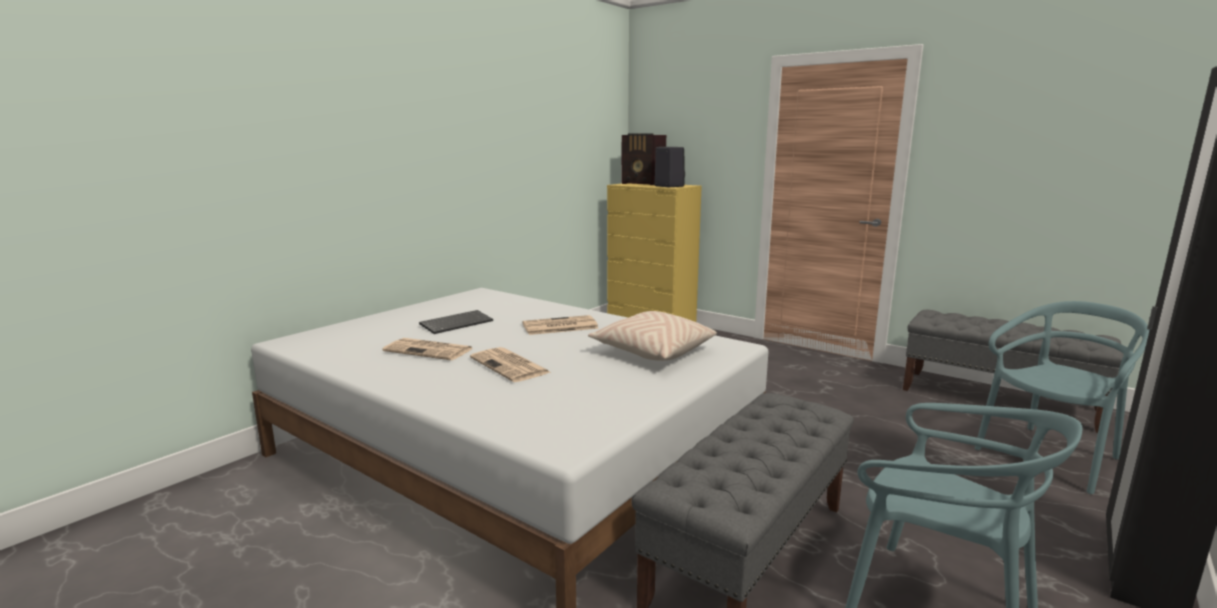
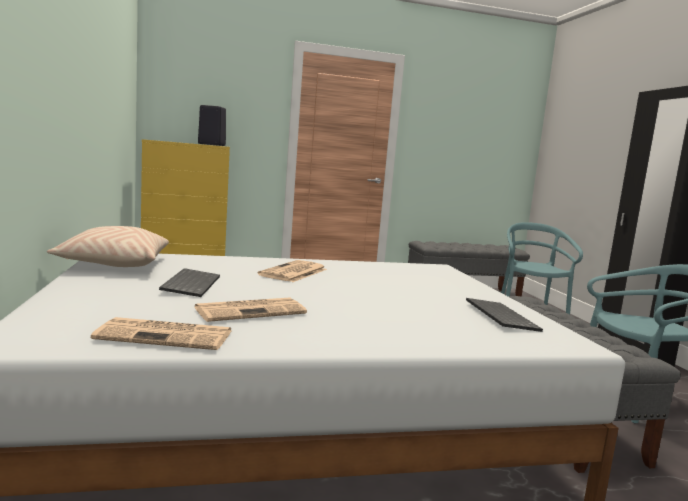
camera: 50 degrees left, 5 degrees down
(510, 366) = (364, 306): newspaper -> newspaper (167, 335)
(593, 405) = (498, 316): none -> keyboard
(643, 184) = (172, 141): radio -> none
(652, 352) = (412, 278): beige pillow -> beige pillow (114, 264)

